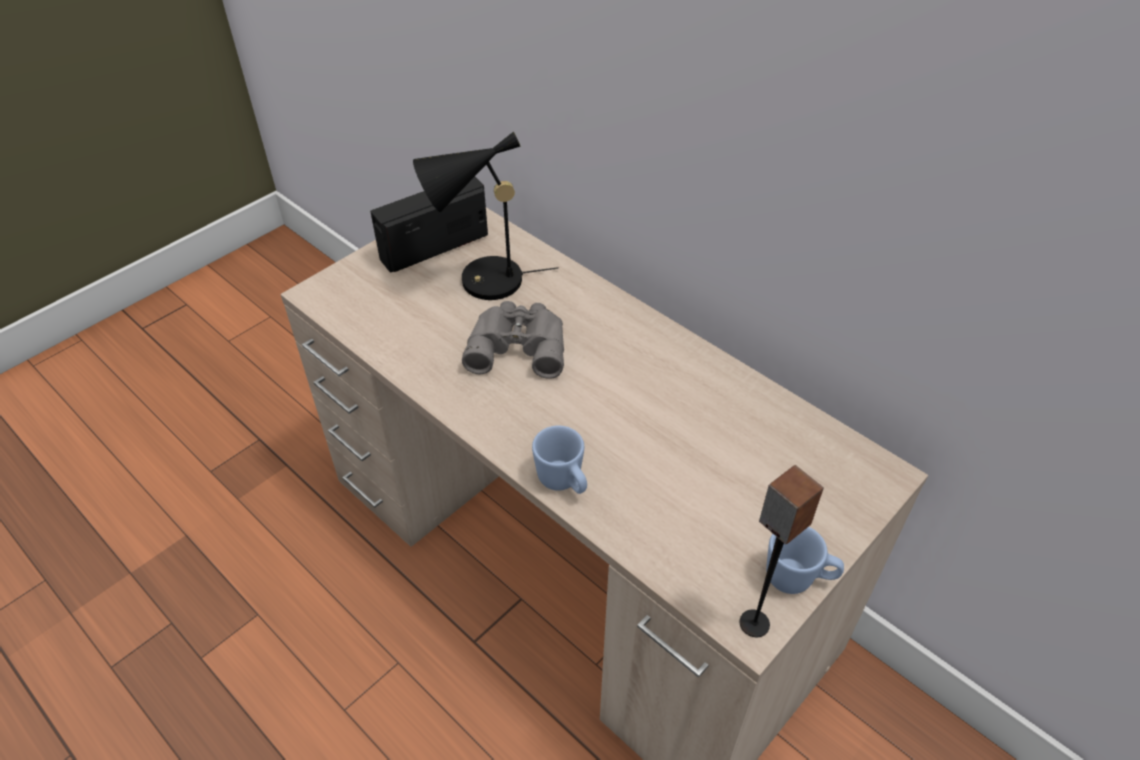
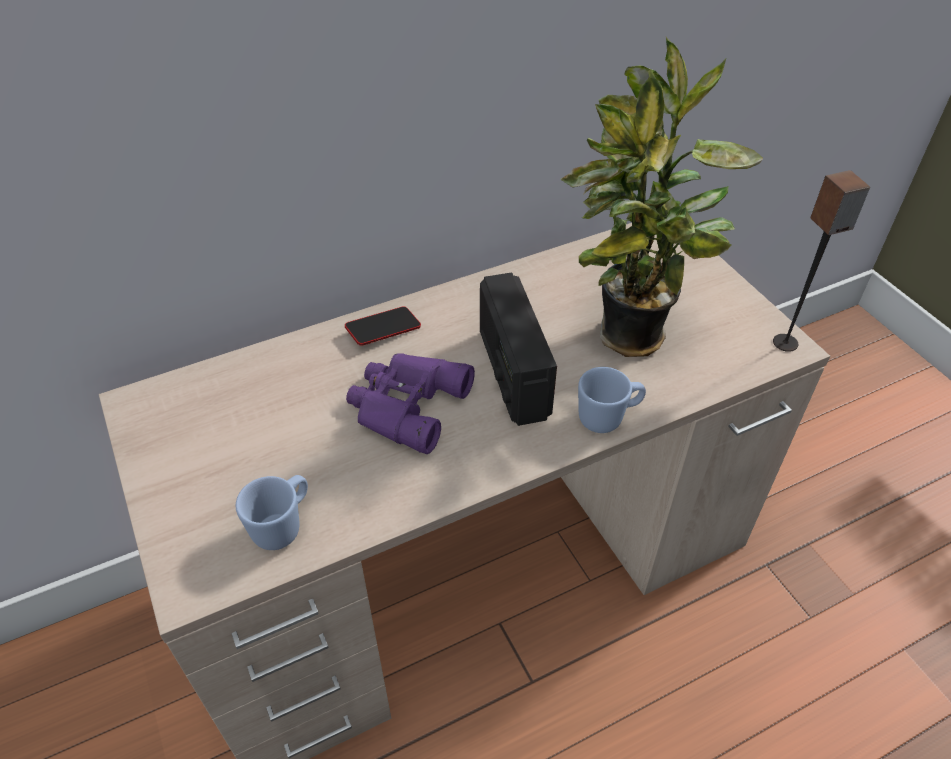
camera: 70 degrees left, 0 degrees up
(434, 246) = (188, 441): radio -> radio (512, 373)
(482, 283) = (287, 411): black table lamp -> none
(518, 344) = (405, 405): grey binoculars -> purple binoculars
(597, 305) = (383, 330): none -> phone
(677, 478) = (628, 341): none -> potted plant
(798, 579) = (748, 306): blue mug -> blue mug (283, 525)

